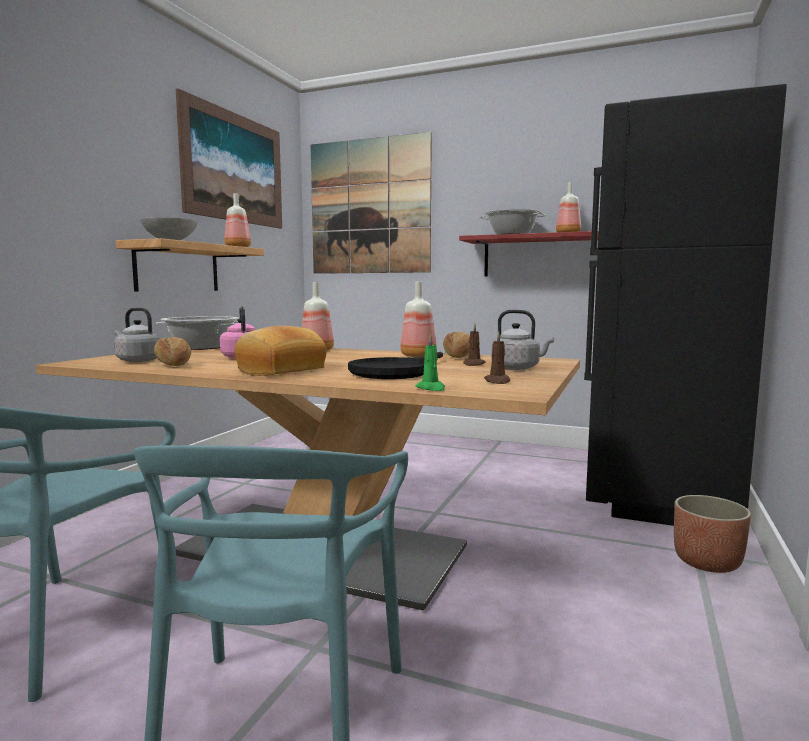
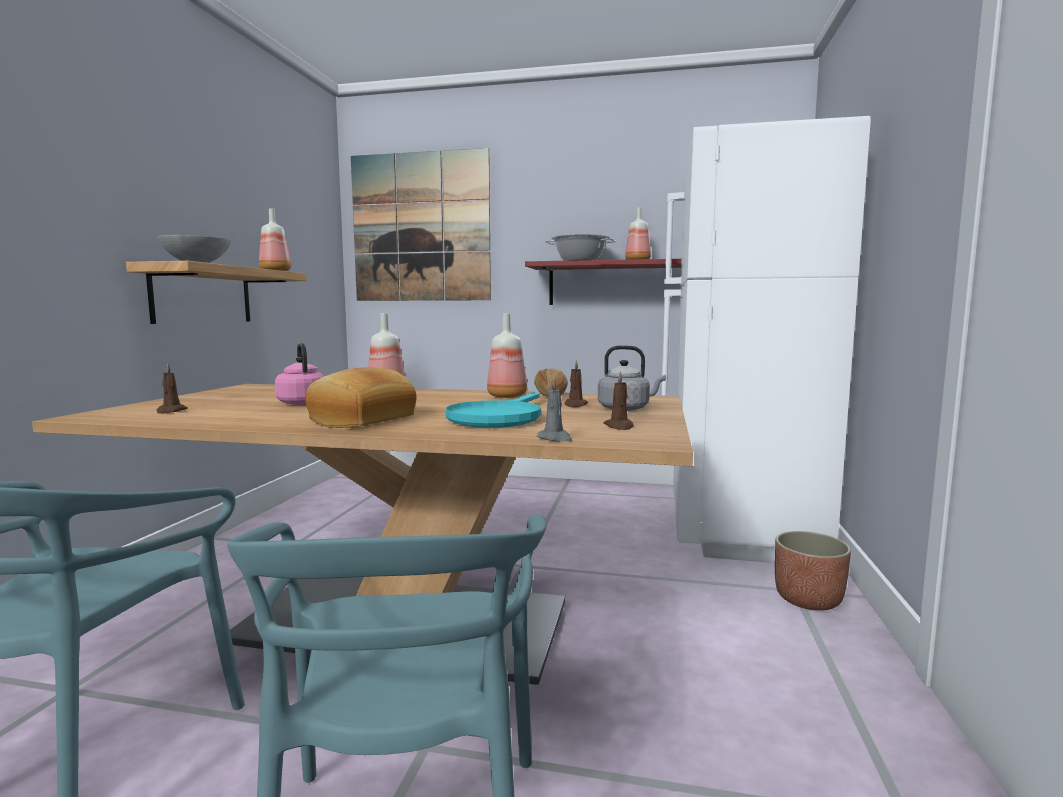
camera: 10 degrees left, 0 degrees up
(137, 360) = (171, 411): grey kettle -> brown candle
(173, 365) = (221, 416): bread -> none
(202, 347) = (244, 390): cooking pot -> none
(234, 168) = (266, 179): picture -> none
(396, 372) = (498, 417): black frying pan -> turquoise frying pan
(431, 388) = (555, 438): green candle -> grey candle
(657, 496) = (740, 531): black fridge -> white fridge

